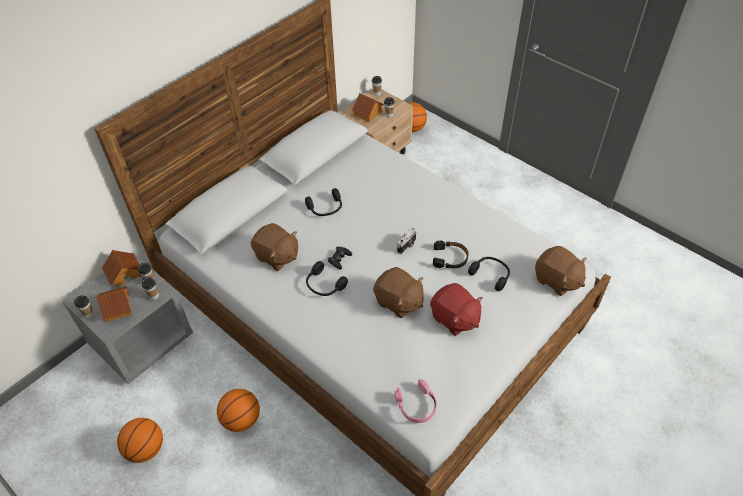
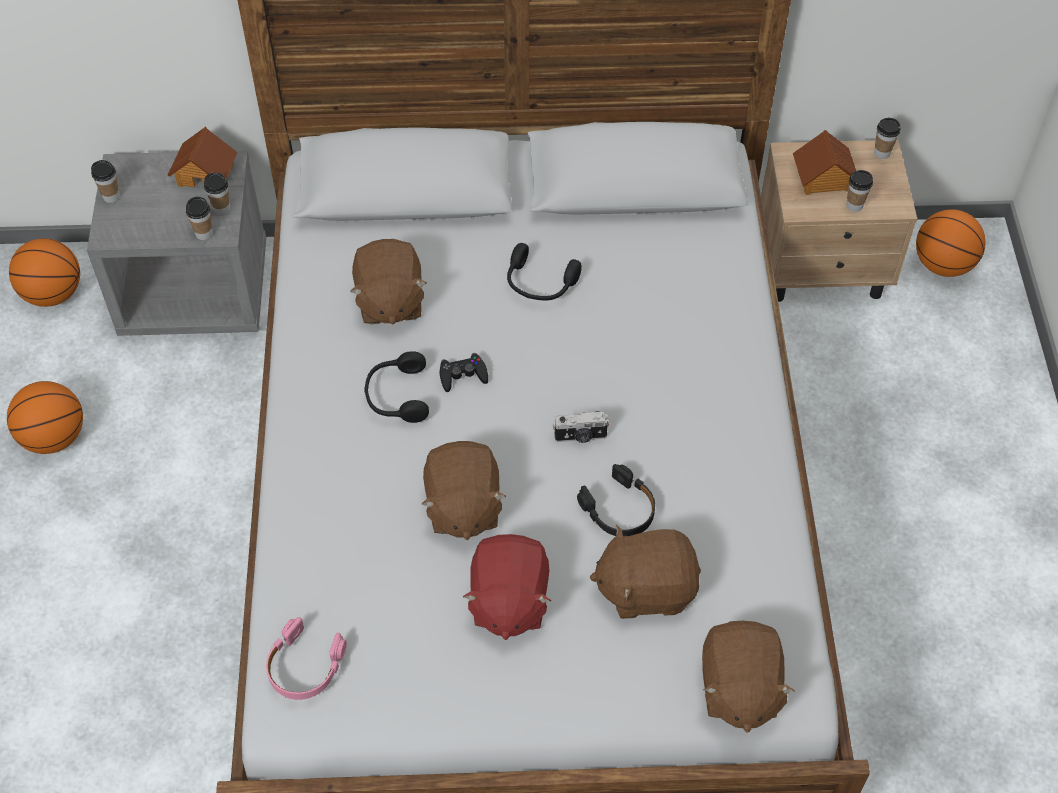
camera: 45 degrees right, 5 degrees up
(117, 307) = (148, 214): toy house -> none
(241, 419) = (190, 502): basketball -> basketball (53, 294)
(491, 275) = (646, 588): black headphones -> brown plush toy

